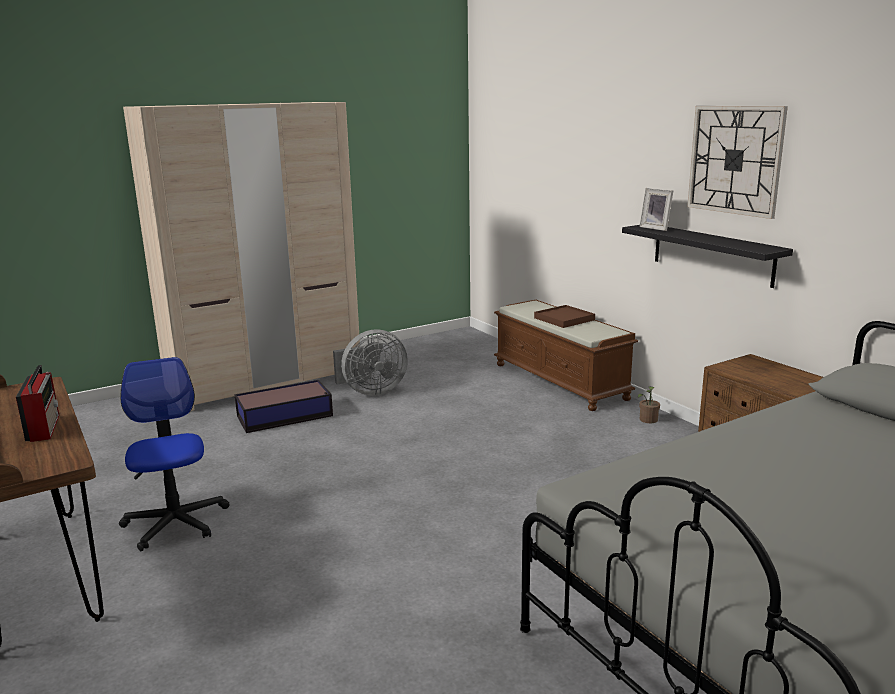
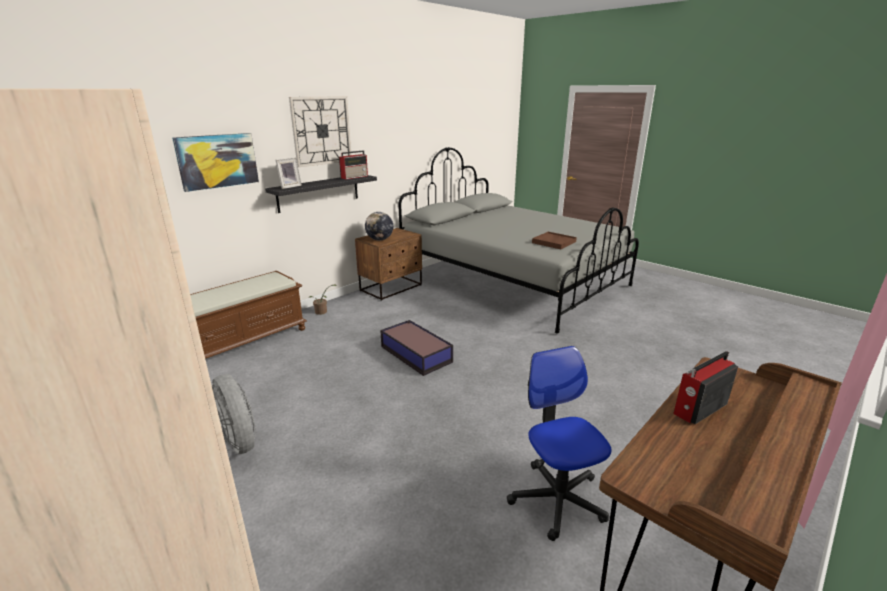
camera: 105 degrees left, 5 degrees up
(175, 522) = (557, 499): office chair -> office chair turned 105 degrees clockwise
(286, 416) = (300, 507): storage box -> storage box (415, 353)
(564, 319) = (229, 291): brown tray -> brown tray (554, 242)
(611, 177) = (217, 161): none -> picture
(746, 368) = (379, 239): none -> globe
(752, 245) = (355, 177): none -> radio

